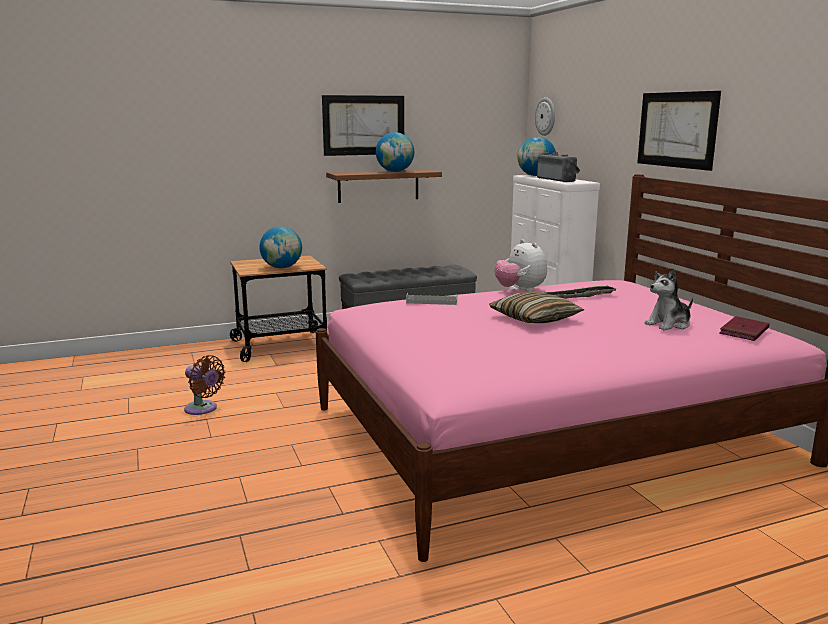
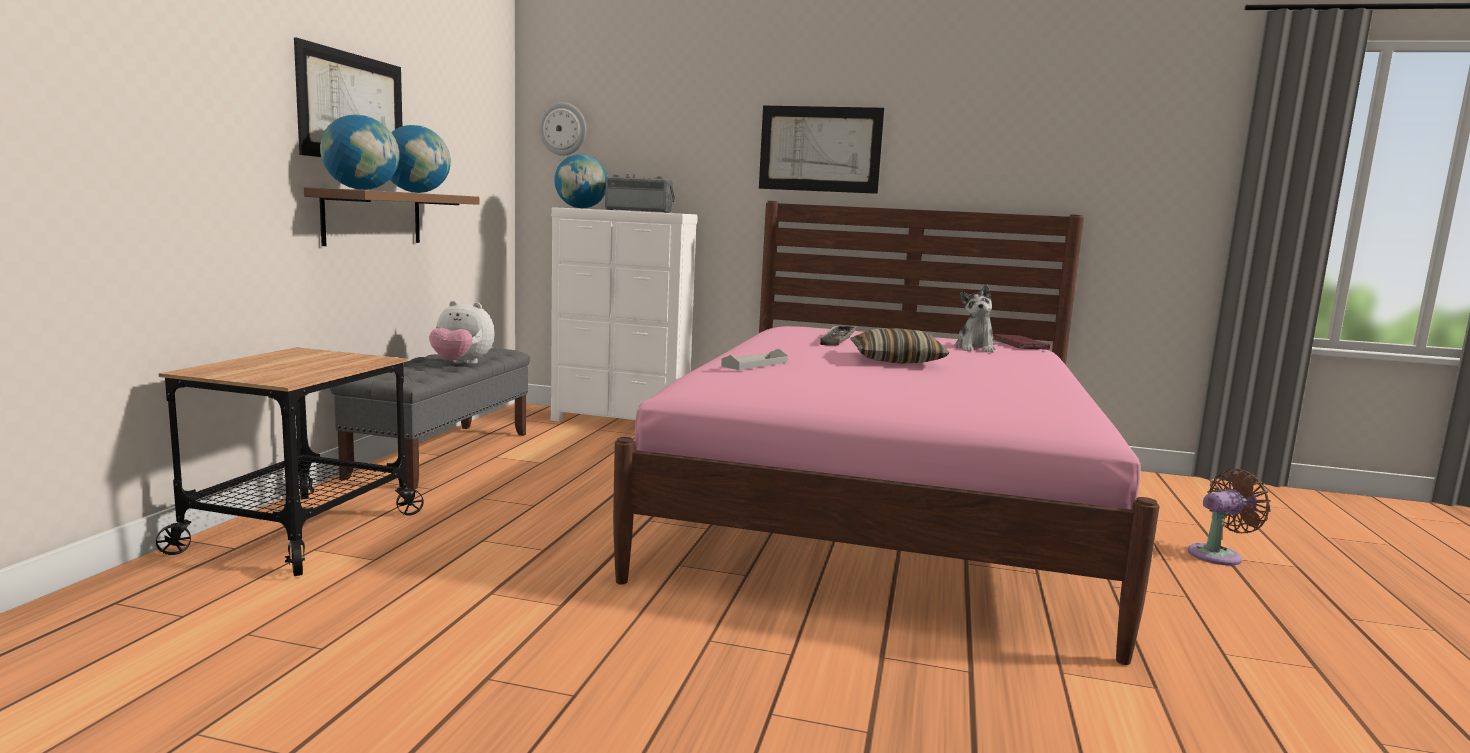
camera: 55 degrees left, 5 degrees down
(203, 409) = (436, 669): brown fan -> brown fan (1218, 555)
(282, 267) = (326, 367): globe -> globe (361, 189)
(520, 290) = (767, 343): plush toy -> plush toy (461, 364)

